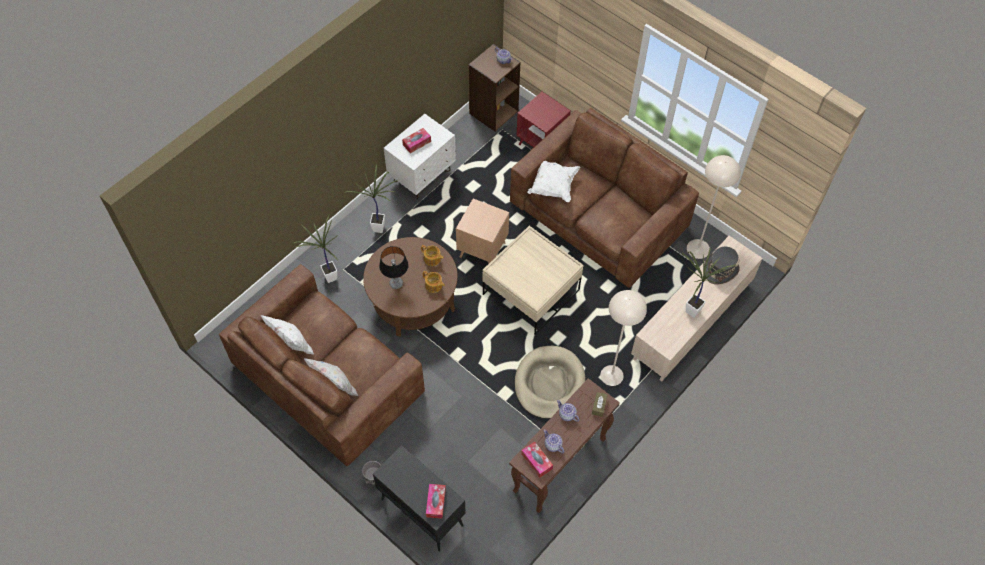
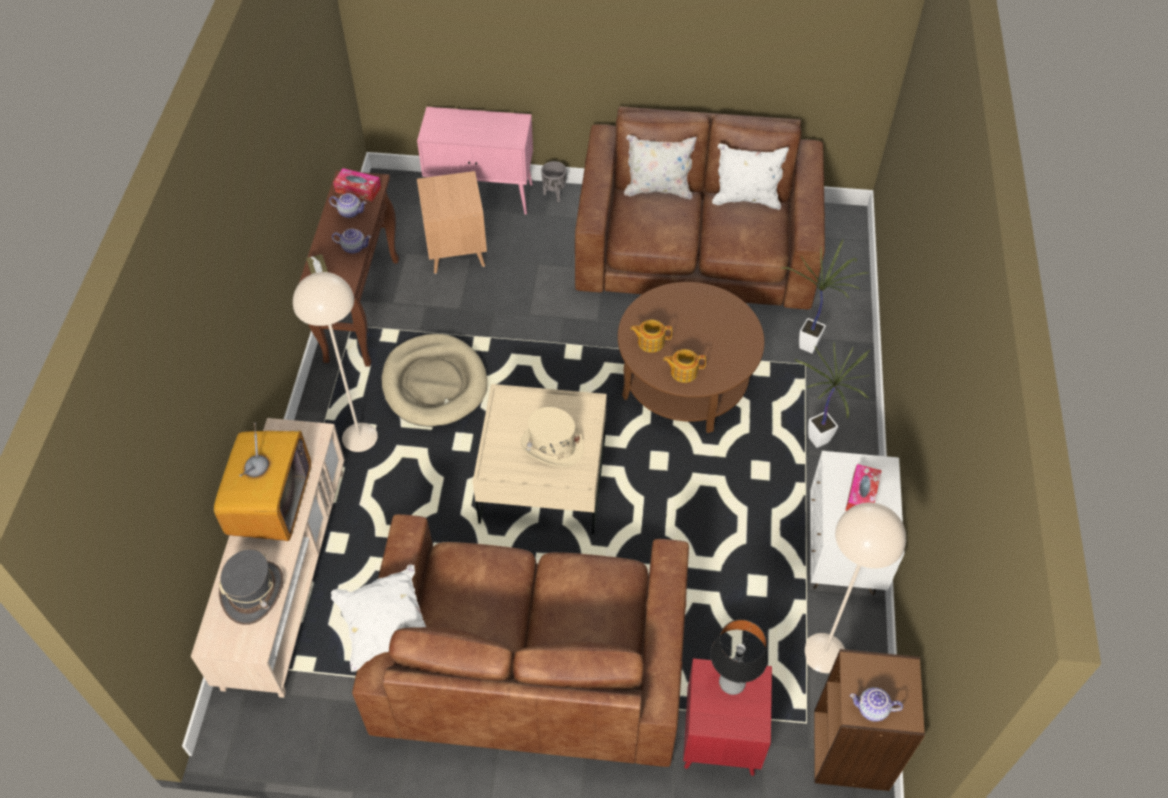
camera: 145 degrees right, 5 degrees down
(396, 284) = (698, 317): table lamp -> table lamp (731, 682)
(421, 512) = (482, 195): black cabinet -> pink cabinet
(436, 502) = (445, 124): tissue box -> none
(482, 250) = (656, 497): brown side table -> brown side table (456, 251)
(531, 260) = (552, 446): none -> beige hat
(553, 186) = (610, 581): white pillow -> white pillow (386, 625)
(691, 309) = (271, 503): potted plant -> television
(698, 248) = (334, 706): beige floor lamp -> beige floor lamp (824, 652)

